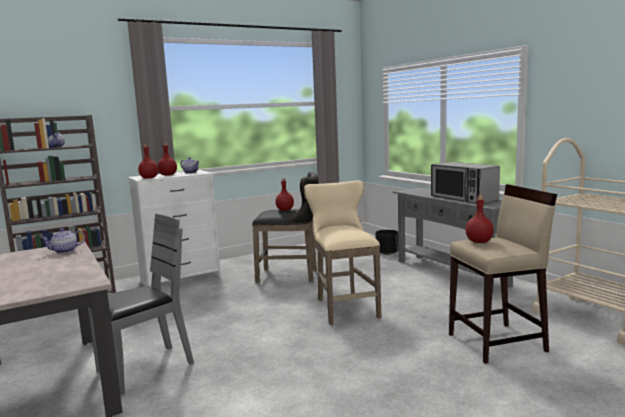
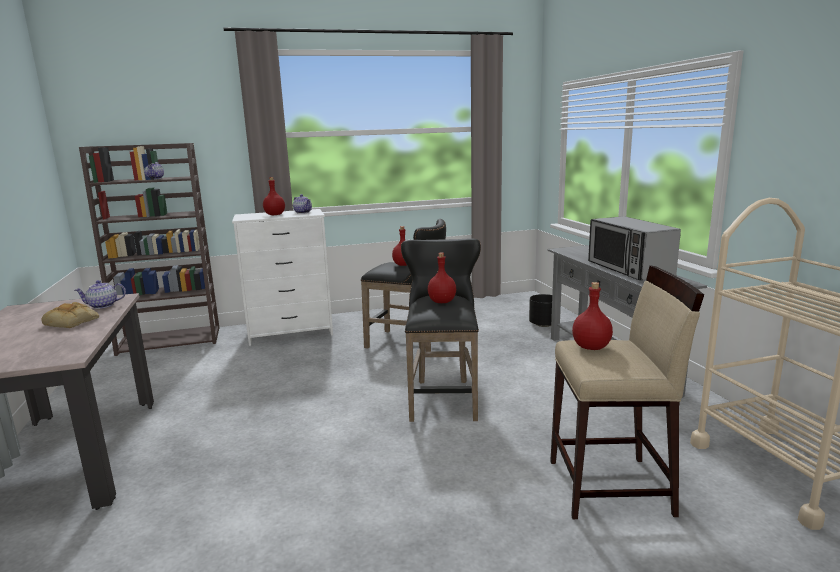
camera: 15 degrees right, 5 degrees up
(54, 262) = (73, 322): none -> bread
(145, 369) = (175, 448): grey chair -> none
(149, 178) = (249, 218): red bottle -> red bottle (442, 302)
(344, 307) = (443, 397): beige stool -> black stool

